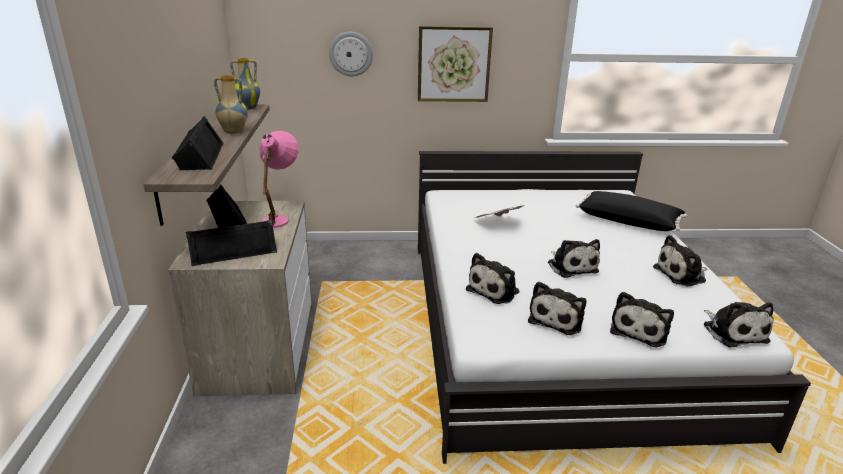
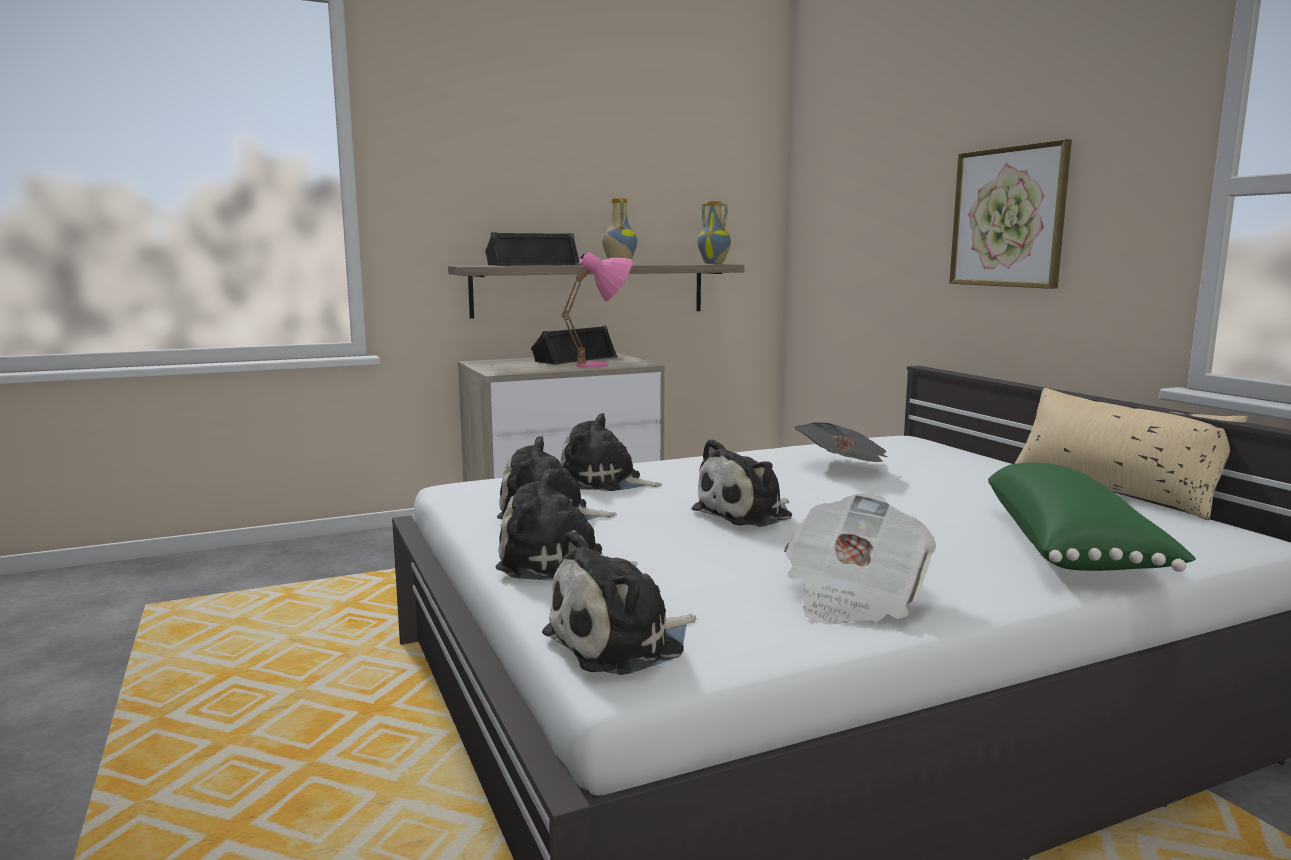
camera: 70 degrees right, 15 degrees down
(233, 251) = (510, 365): black speaker -> none
(351, 54) = (884, 208): wall clock -> none
(557, 189) = (1112, 490): none -> beige pillow
(628, 221) = (1072, 548): black pillow -> green pillow
(682, 274) = (852, 598): plush toy -> newspaper

